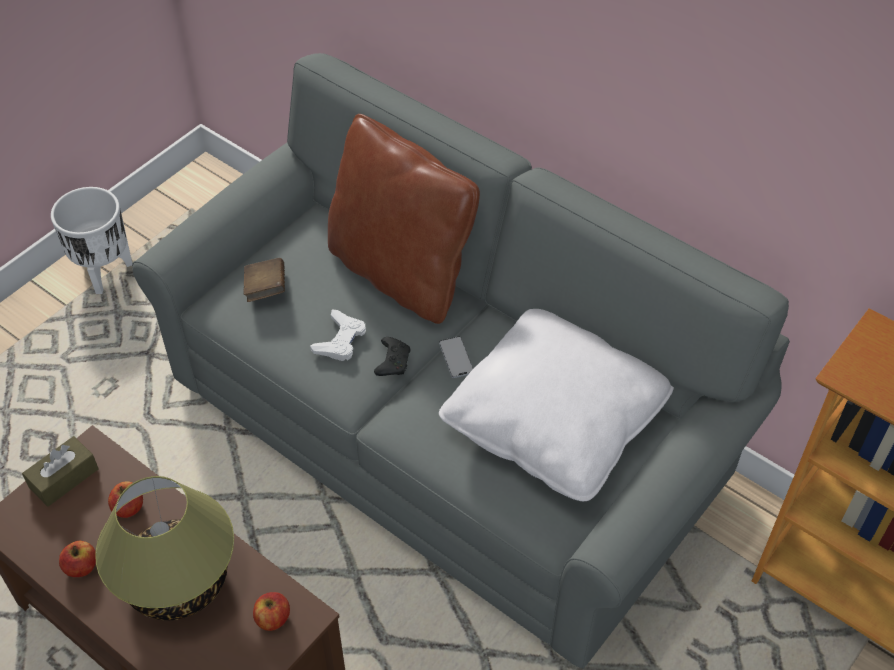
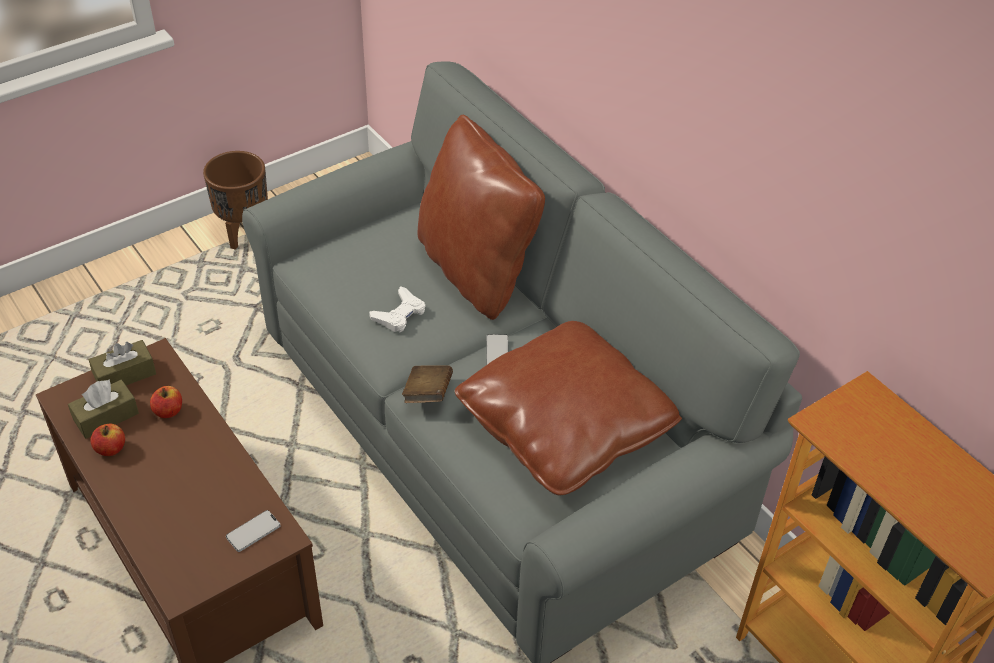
camera: 15 degrees right, 5 degrees down
(62, 532) = (106, 417): none -> brown tissue box
(104, 273) = (244, 233): white planter -> brown planter
(176, 581) = (184, 480): table lamp -> none
(266, 289) = (351, 259): brown book -> brown book (427, 394)
(273, 618) = (253, 531): apple -> phone
(392, 361) = (439, 342): black game controller -> none
(554, 422) = (565, 426): white pillow -> brown pillow

